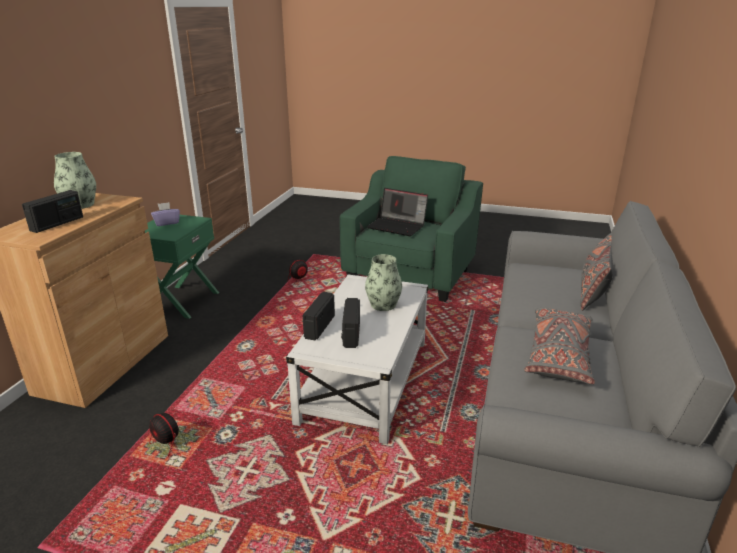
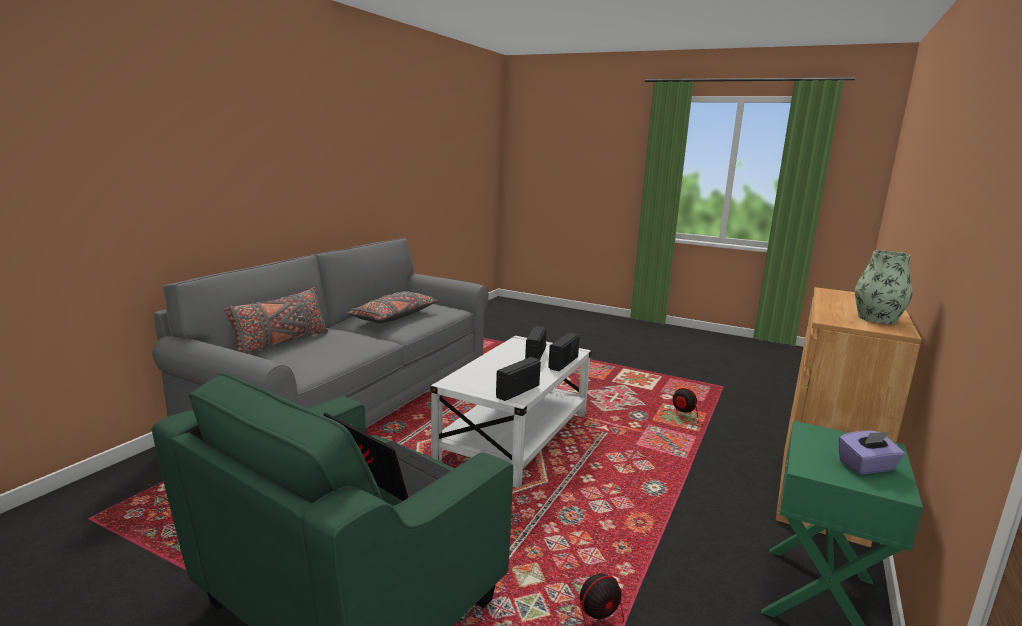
camera: 170 degrees left, 10 degrees down
(57, 224) = (847, 301): radio -> radio (517, 391)
(383, 304) = (495, 372): vase -> none

